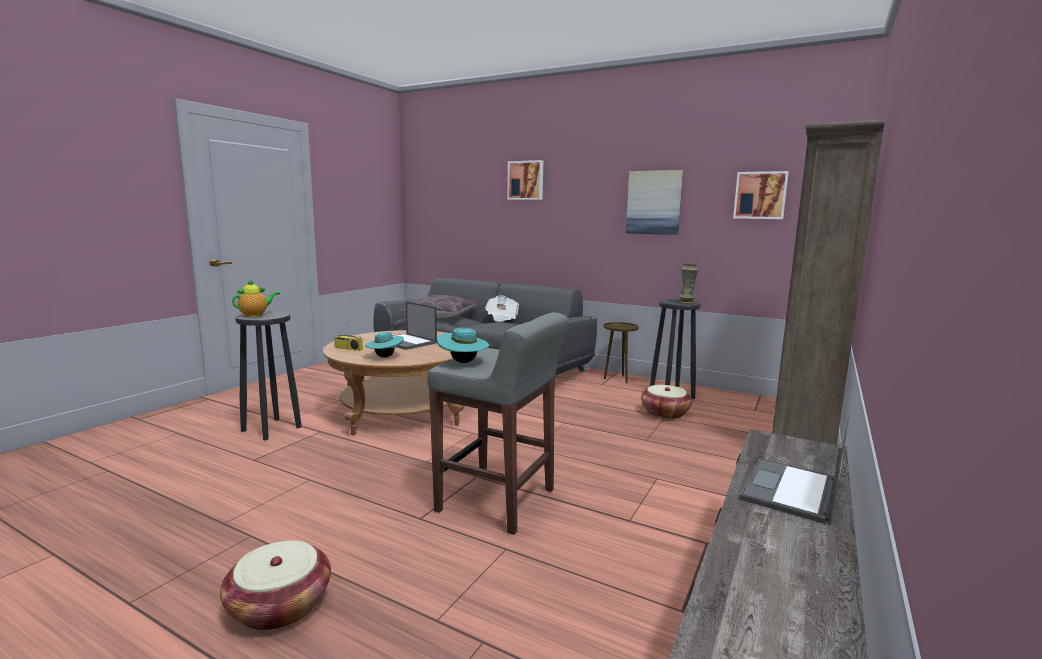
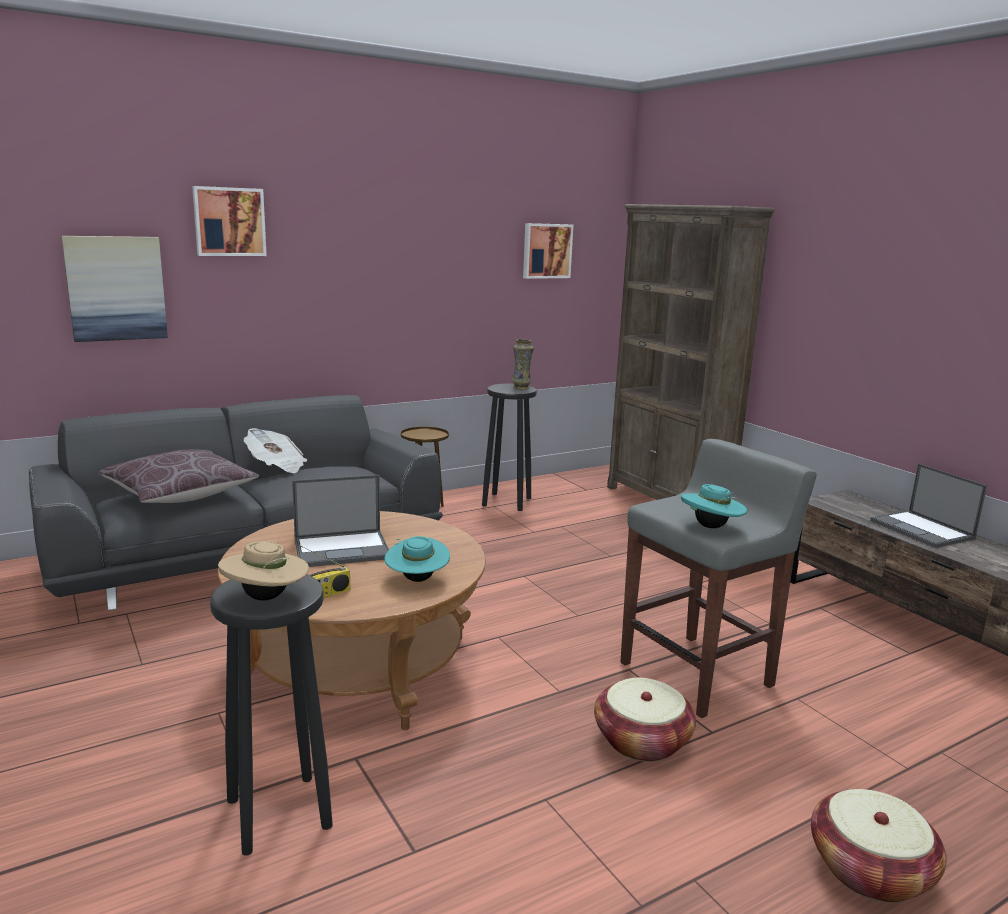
camera: 60 degrees left, 5 degrees up
(255, 315) = (266, 598): teapot -> beige hat
(654, 202) = (435, 259): picture -> picture (116, 288)
(665, 413) = (553, 523): basket -> basket (641, 741)

